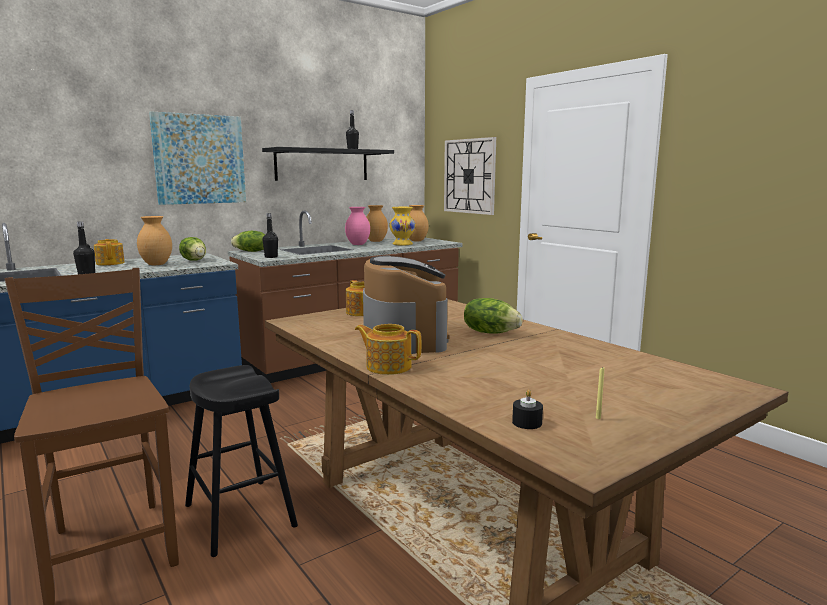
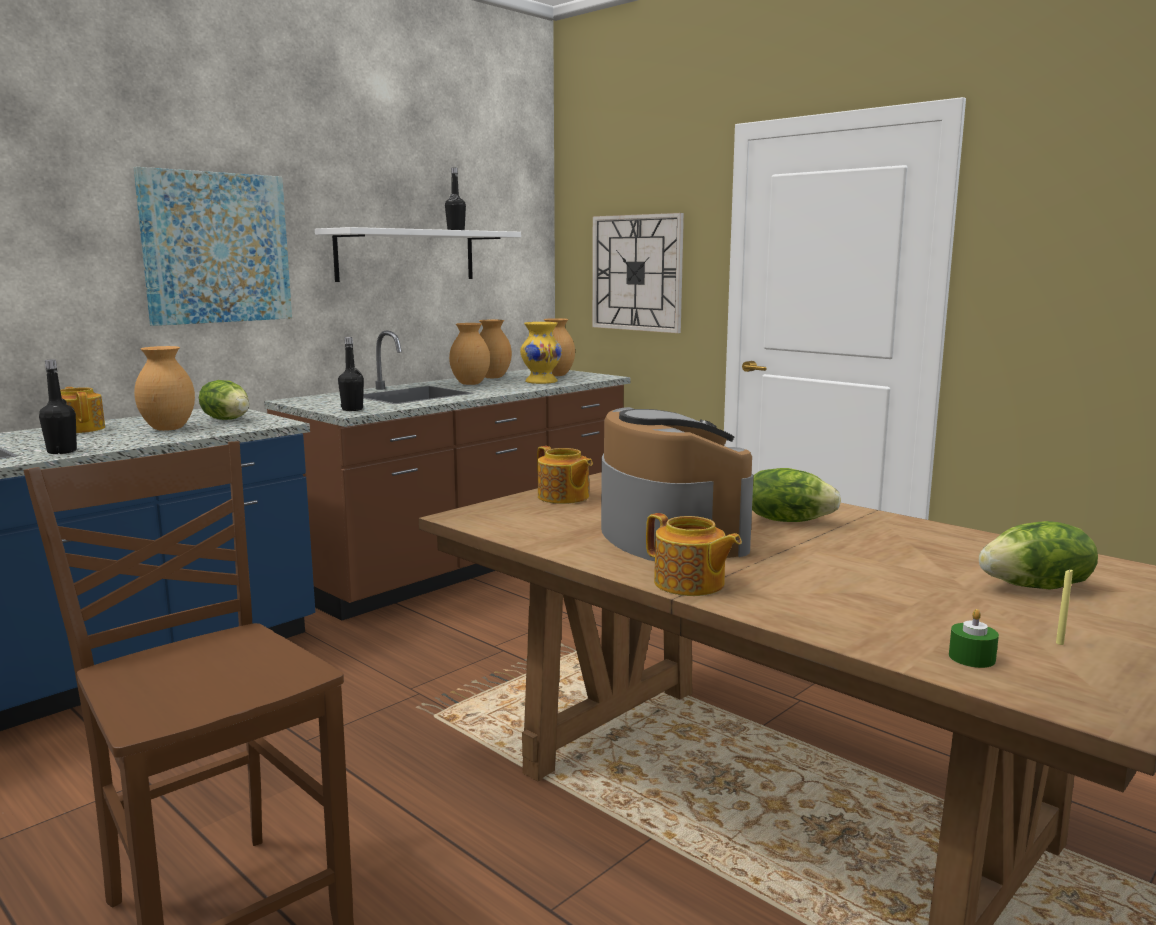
camera: 10 degrees left, 0 degrees up
(240, 516) = (415, 841): black stool -> none
(251, 251) = (306, 400): lettuce -> lettuce (1036, 587)
(322, 165) = (406, 255): black shelf -> white shelf
(358, 244) = (471, 384): pink vase -> brown vase
(388, 366) = (690, 584): teapot -> teapot turned 150 degrees counterclockwise
(527, 422) = (971, 658): black candle -> green candle

